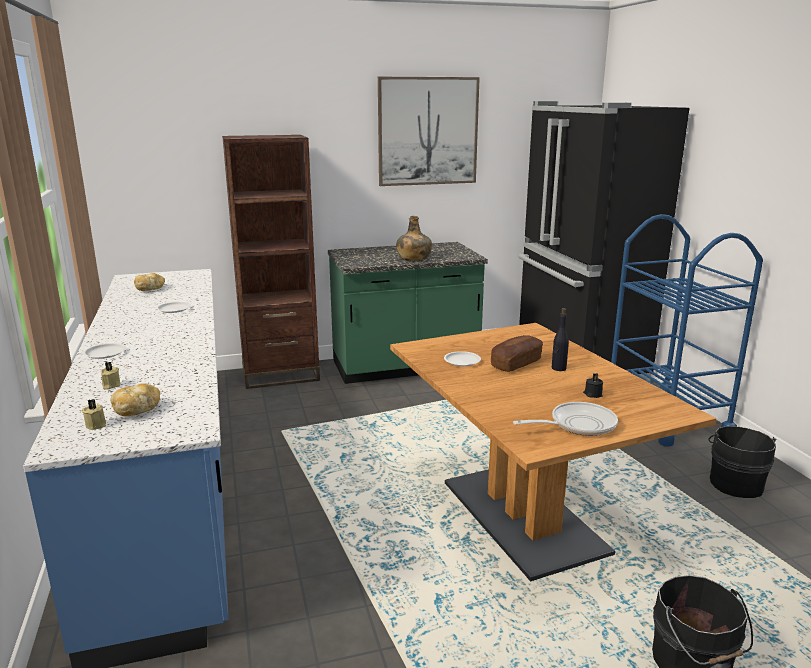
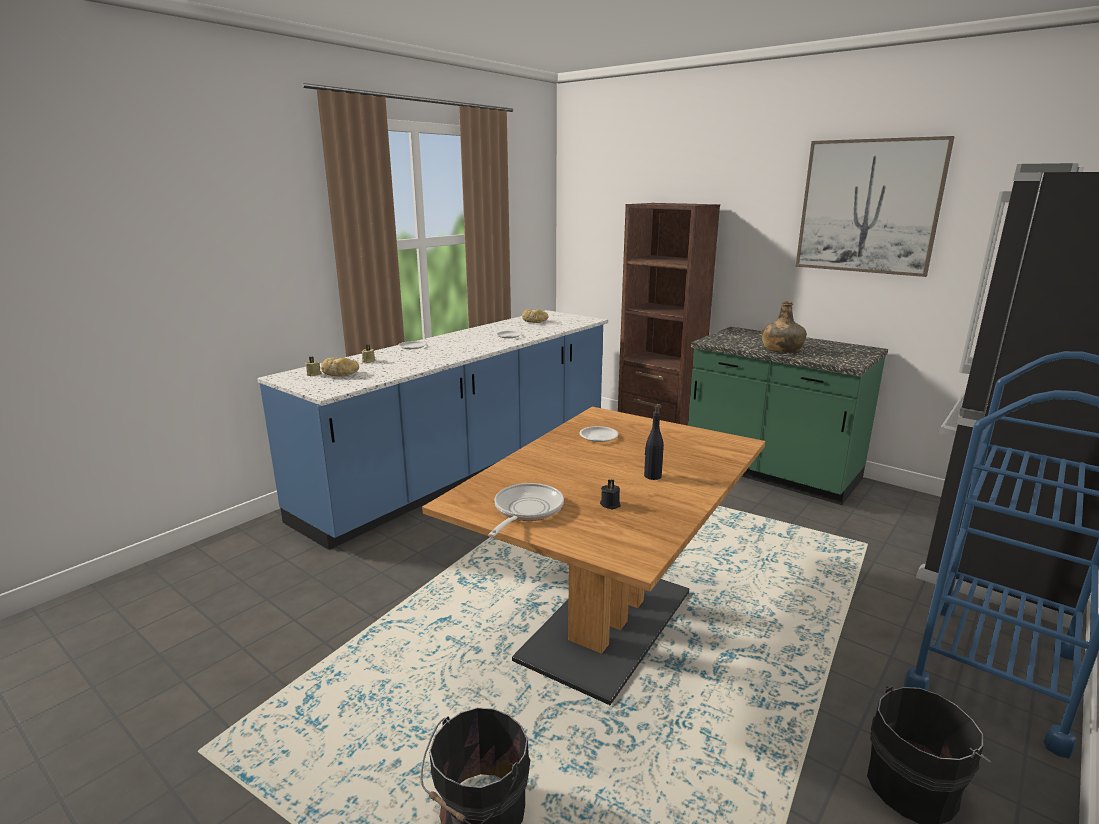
camera: 55 degrees right, 0 degrees up
(516, 363) = (631, 457): bread -> none
(577, 425) = (525, 511): frying pan -> frying pan turned 105 degrees counterclockwise

